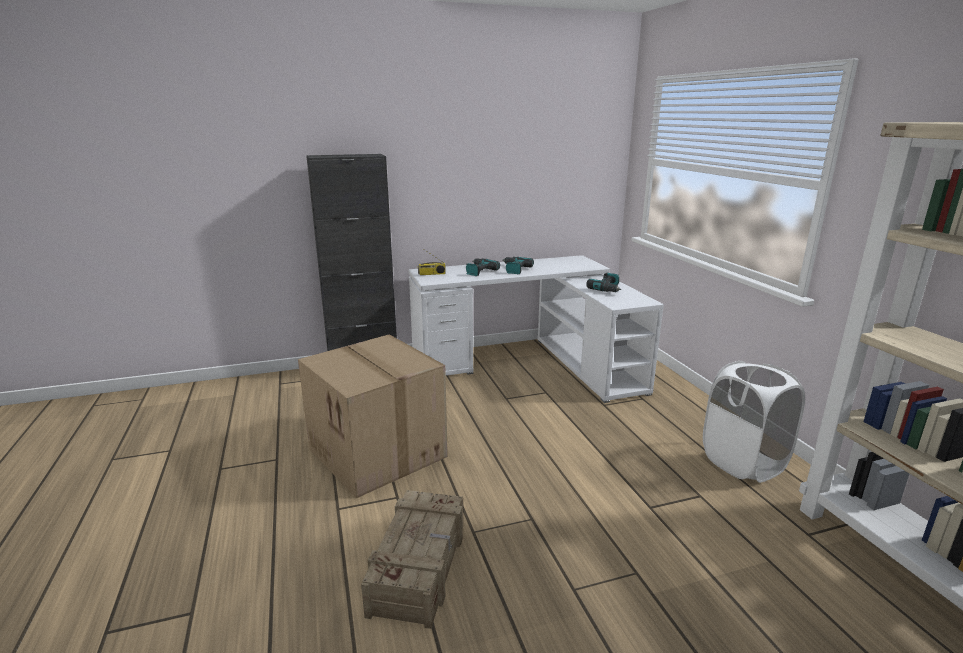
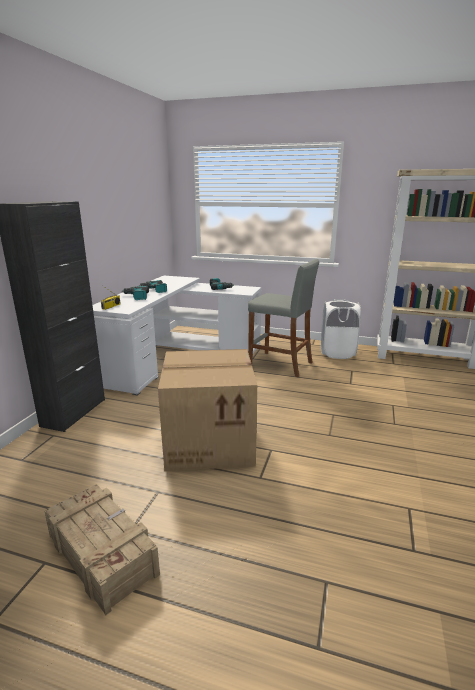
camera: 55 degrees left, 0 degrees up
(420, 567) = (347, 462): crate -> crate (102, 553)
(619, 430) = (280, 364): none -> grey stool

